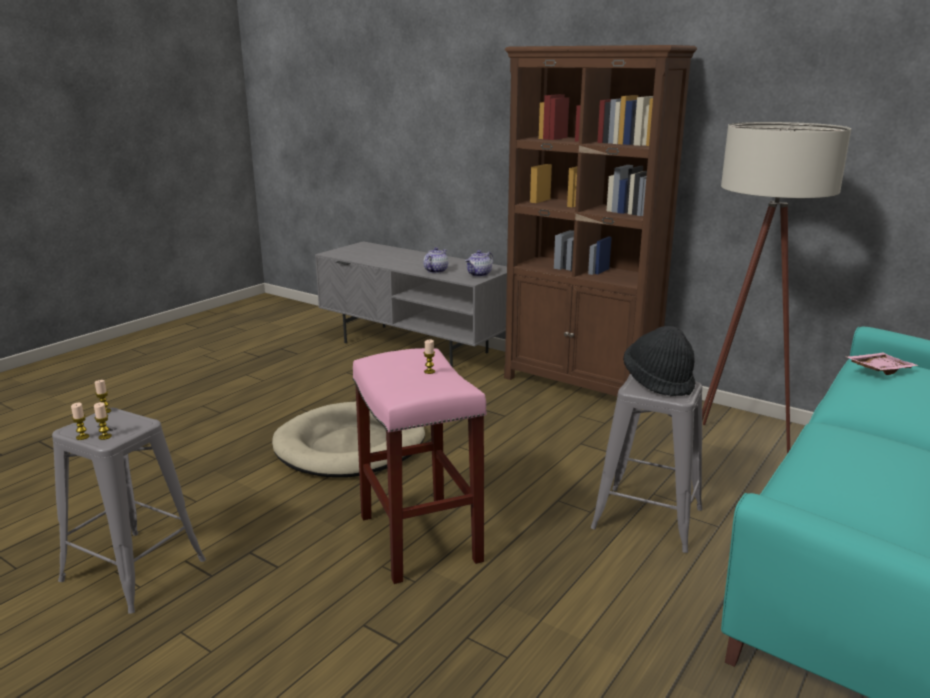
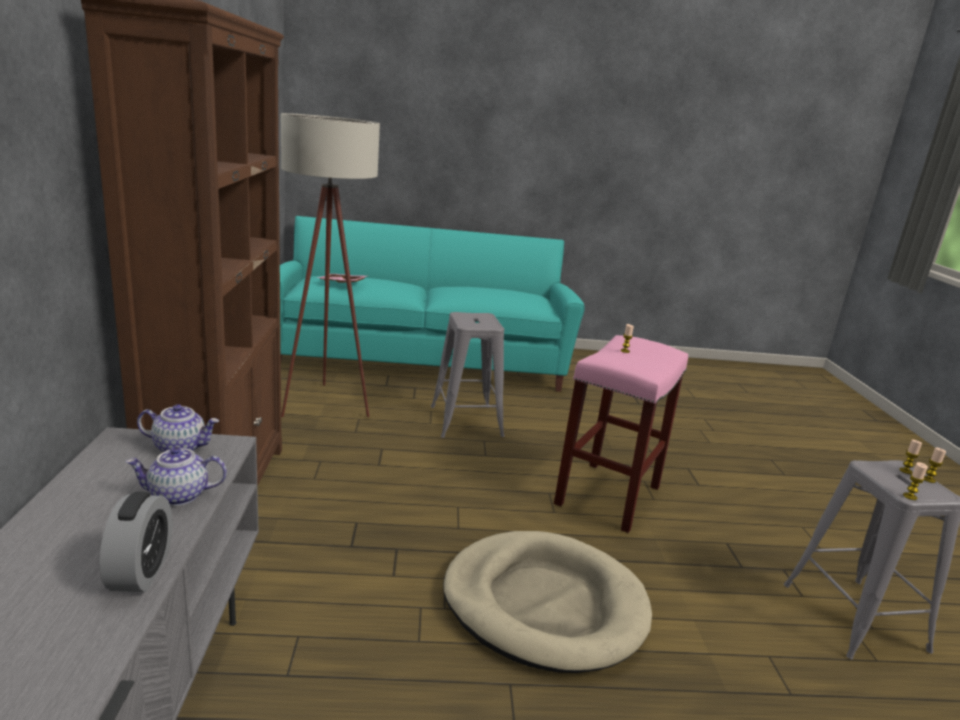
camera: 130 degrees left, 0 degrees up
(392, 264) = (141, 572): none -> alarm clock
(658, 382) = (470, 320): black hat -> none

